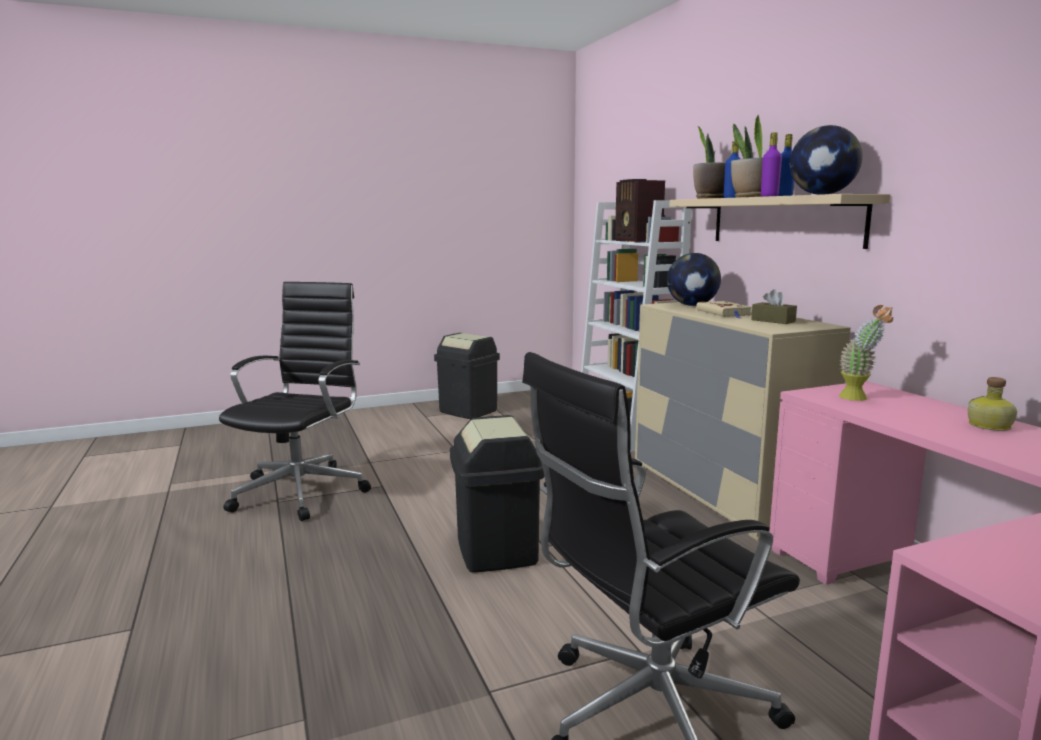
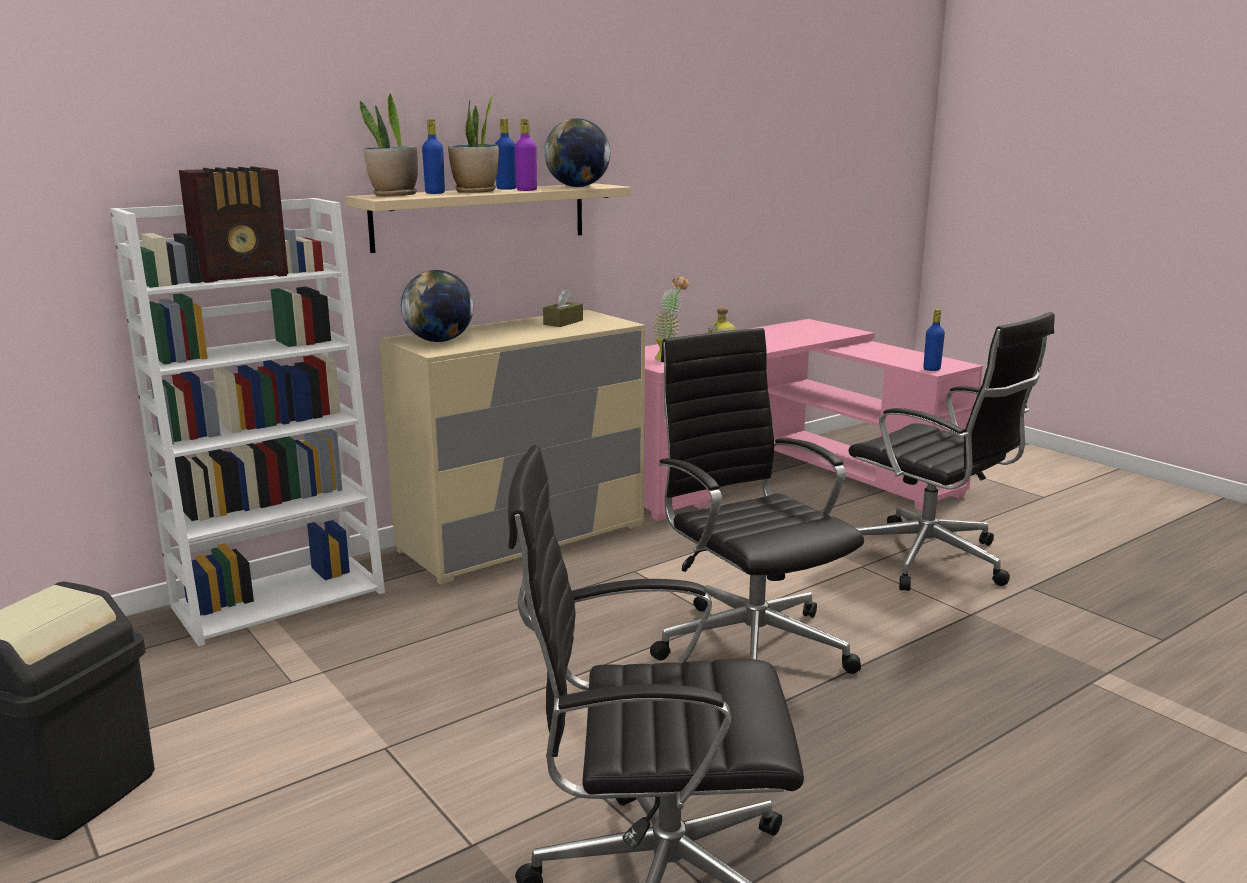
camera: 105 degrees left, 5 degrees up
(497, 550) = (750, 645): black trash can -> black office chair
(724, 313) = (511, 332): beige book -> none
(953, 557) = (931, 369): none -> blue bottle

